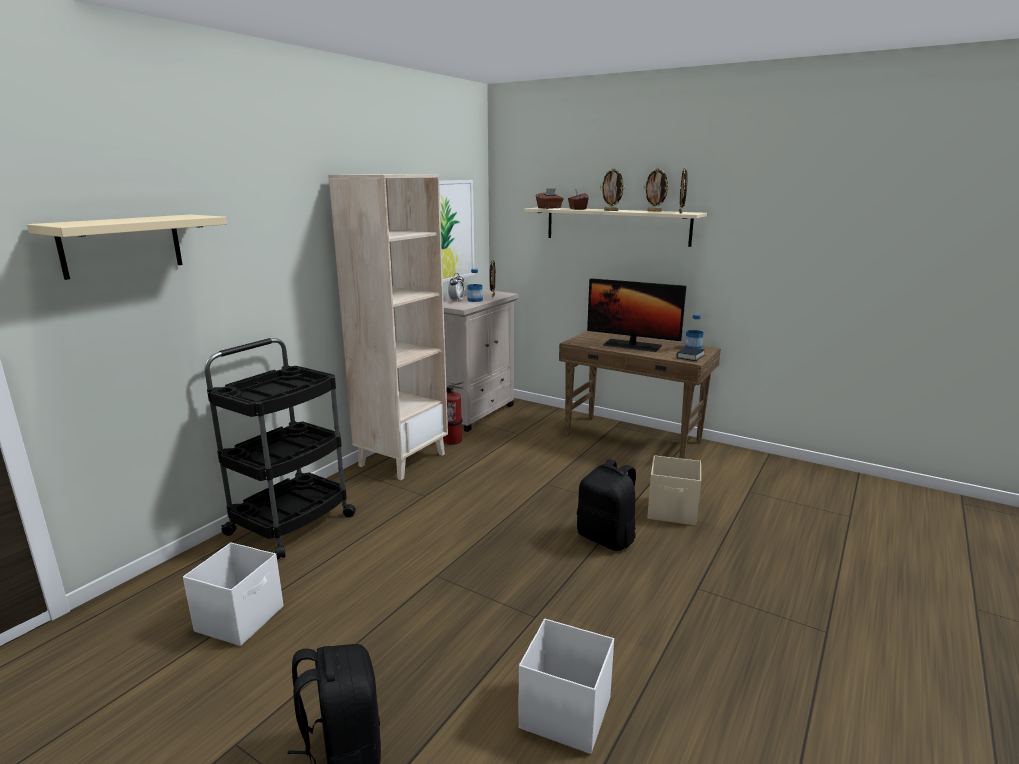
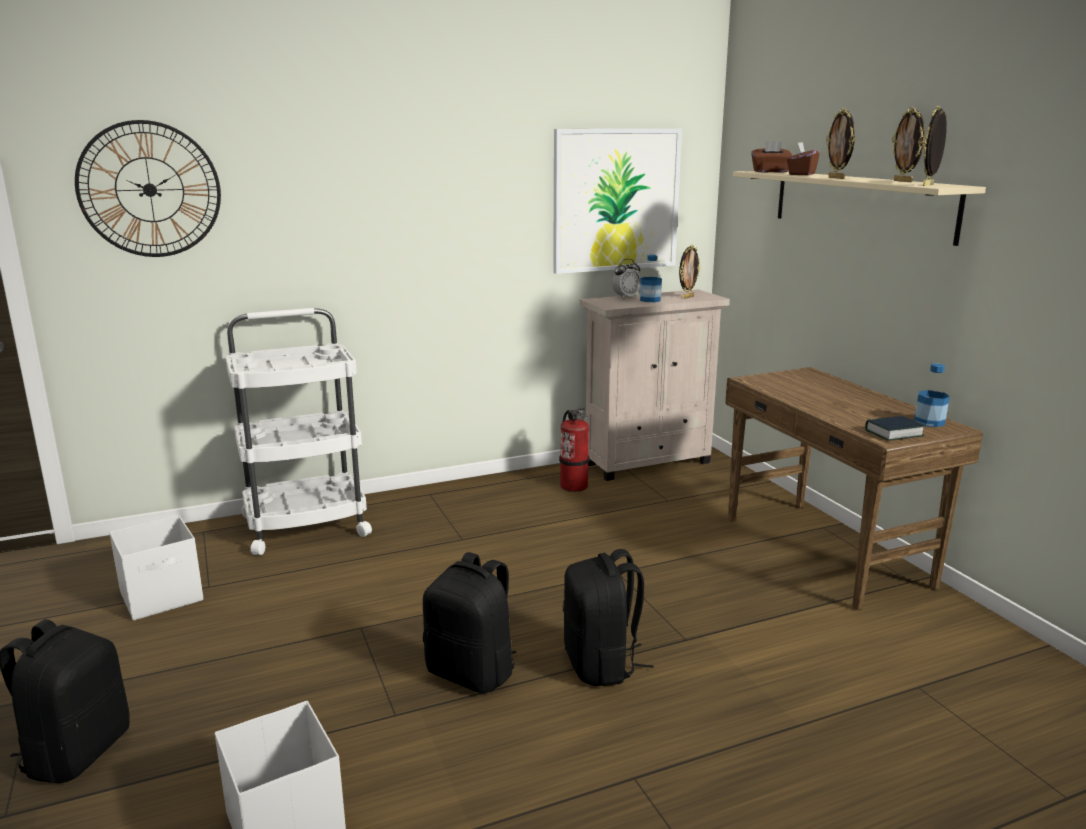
camera: 35 degrees right, 0 degrees up
(122, 245) = (150, 190): beige shelf -> wall clock
(292, 524) = (306, 526): black cart -> white cart
(402, 459) = (491, 492): beige bookcase -> none
(545, 572) = (472, 673): none -> black backpack
(632, 345) = (830, 399): monitor -> none
(673, 511) = (744, 668): beige storage box -> none

